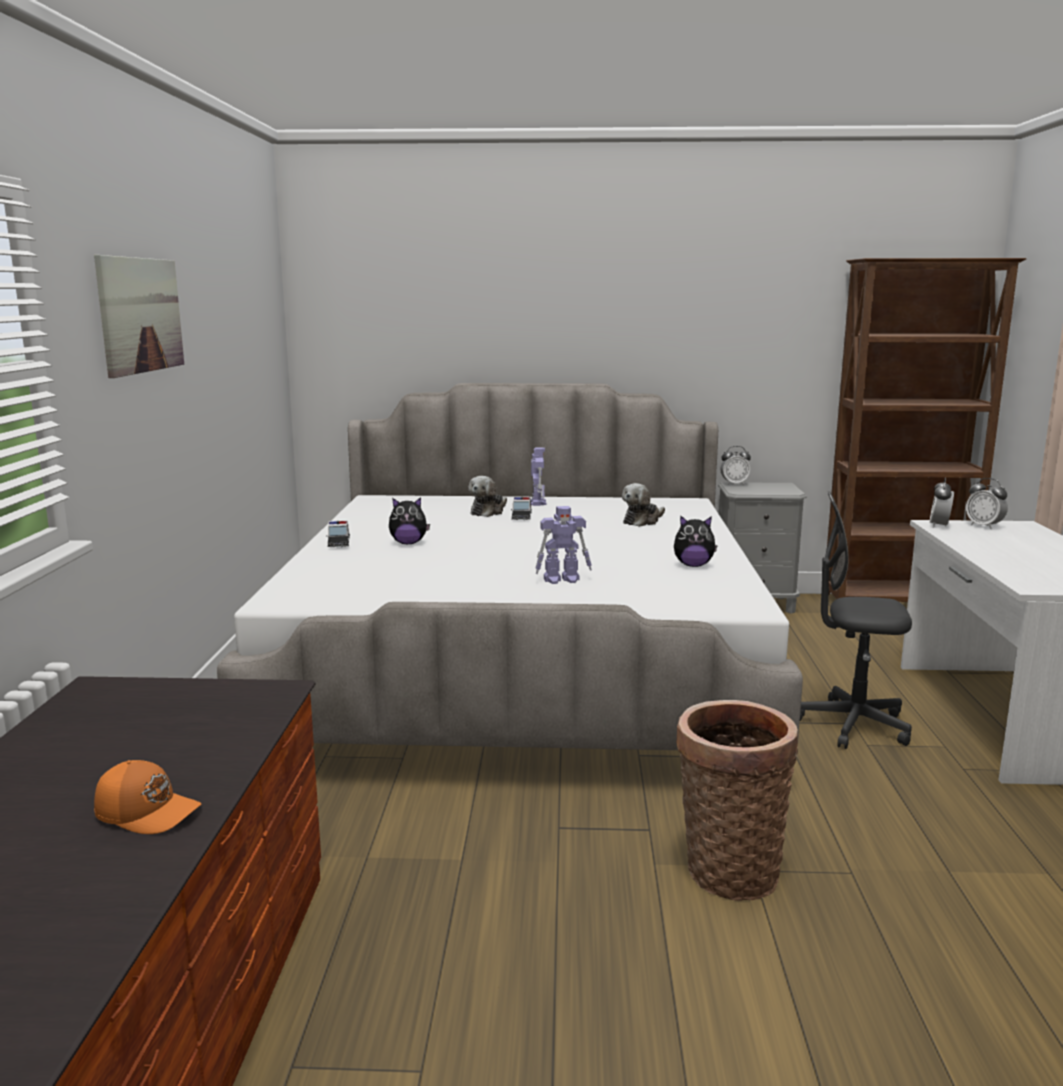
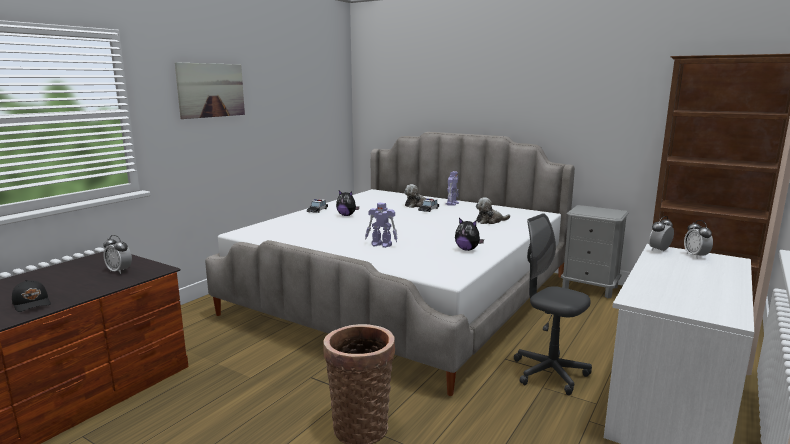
camera: 30 degrees right, 0 degrees up
(148, 811) = (32, 303): orange cap -> black cap
(734, 484) = (583, 207): alarm clock -> alarm clock (119, 271)

